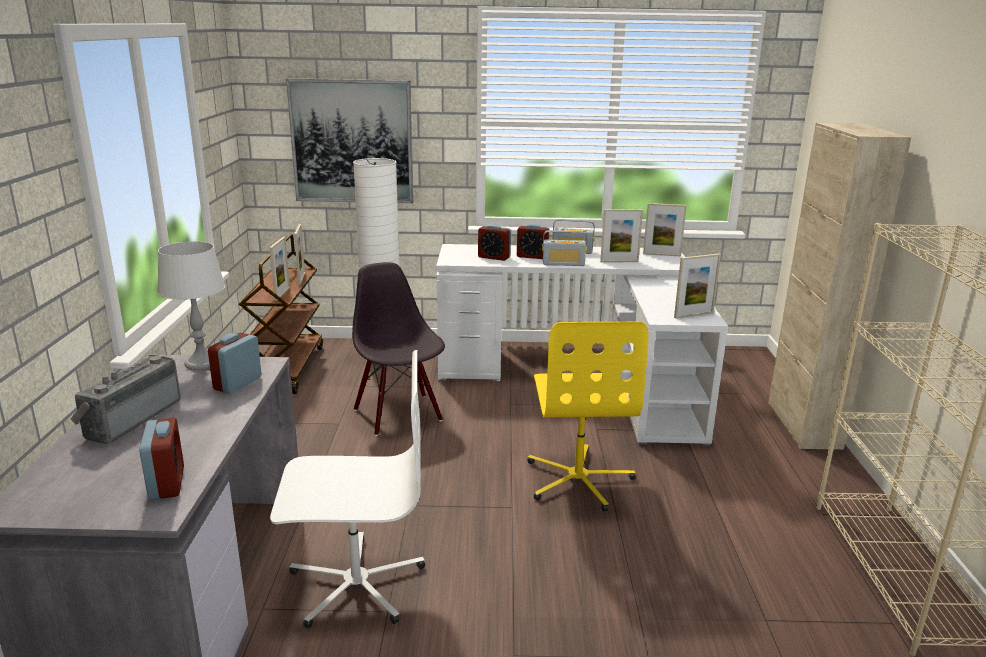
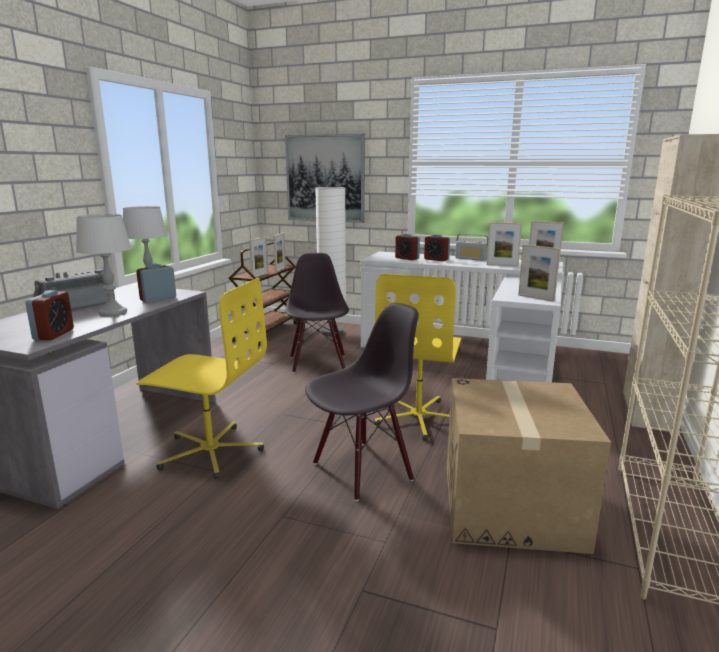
camera: 20 degrees right, 5 degrees down
(201, 422) = (112, 312): none -> grey table lamp
(356, 583) = (210, 451): white office chair -> yellow office chair
(562, 568) = (362, 470): none -> black chair
(563, 263) = (455, 264): radio -> none
(693, 315) = (536, 298): picture frame -> picture frame turned 45 degrees clockwise
(745, 579) = (511, 506): none -> cardboard box

